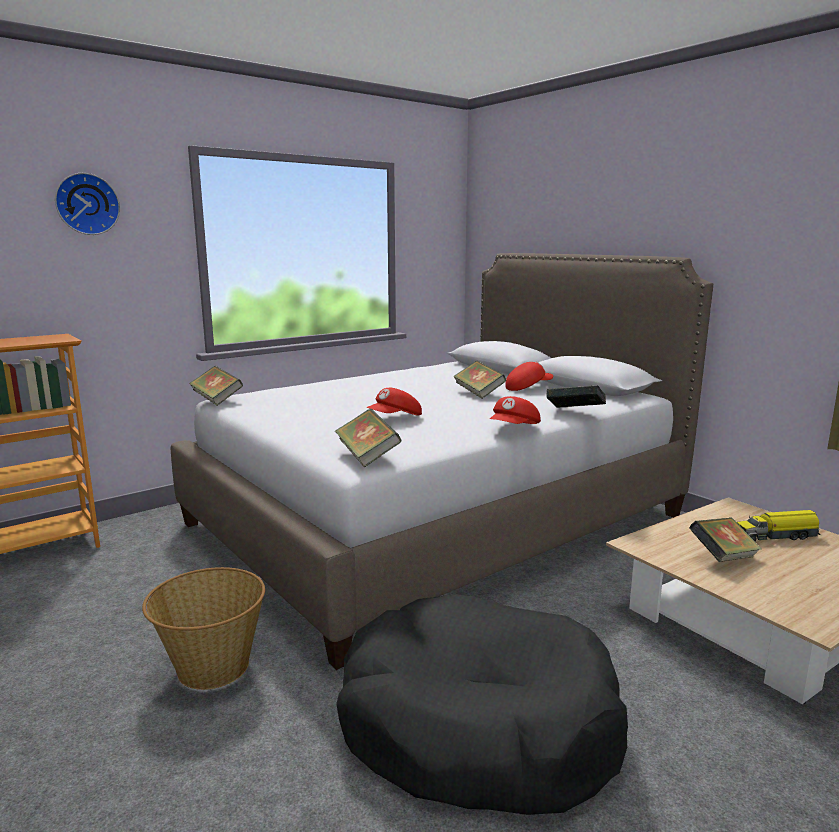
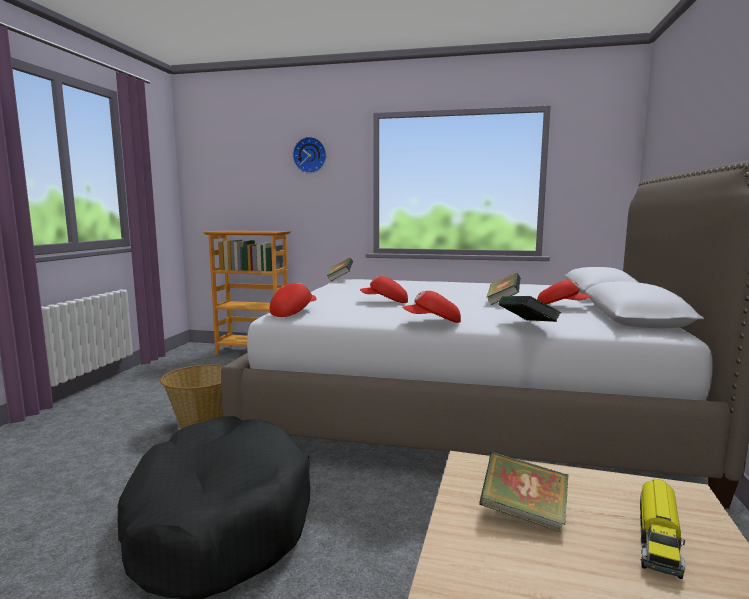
camera: 50 degrees right, 5 degrees down
(367, 456) = (293, 312): book -> red cap
(776, 536) = (658, 538): toy truck -> toy truck turned 105 degrees counterclockwise

